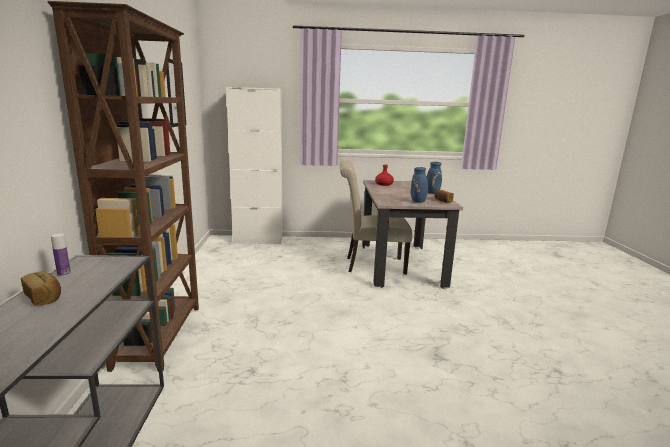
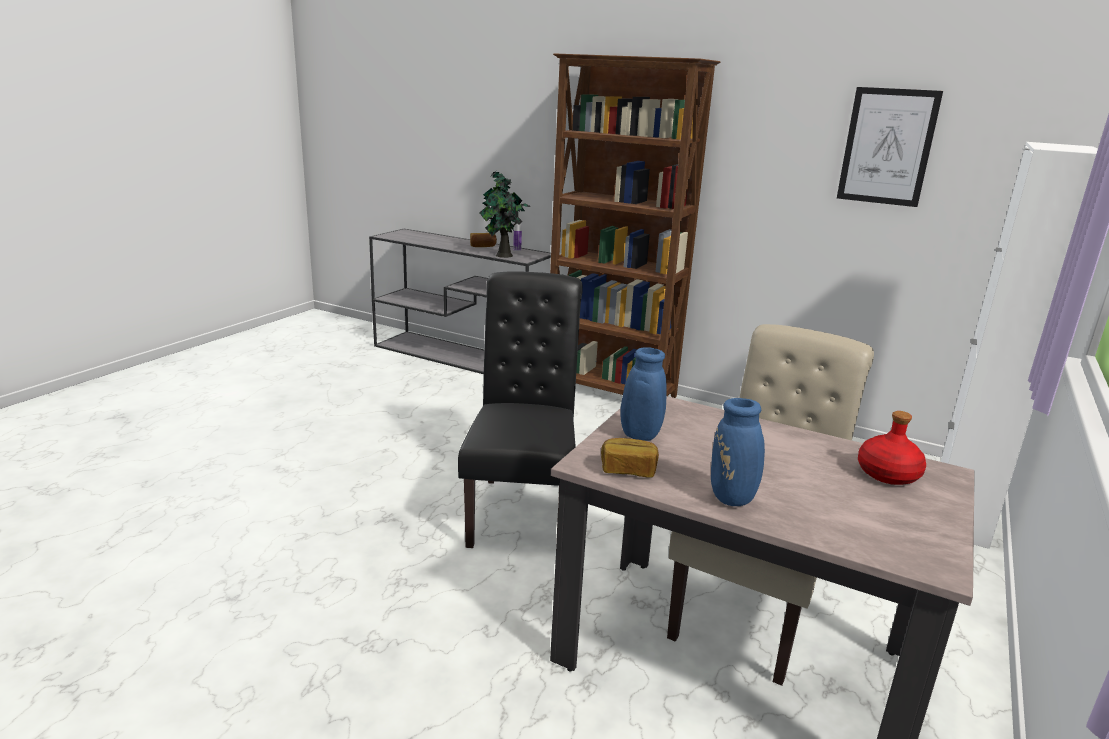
camera: 120 degrees right, 5 degrees up
(111, 273) = (502, 255): none -> potted plant
(371, 320) = (522, 509): none -> black chair

